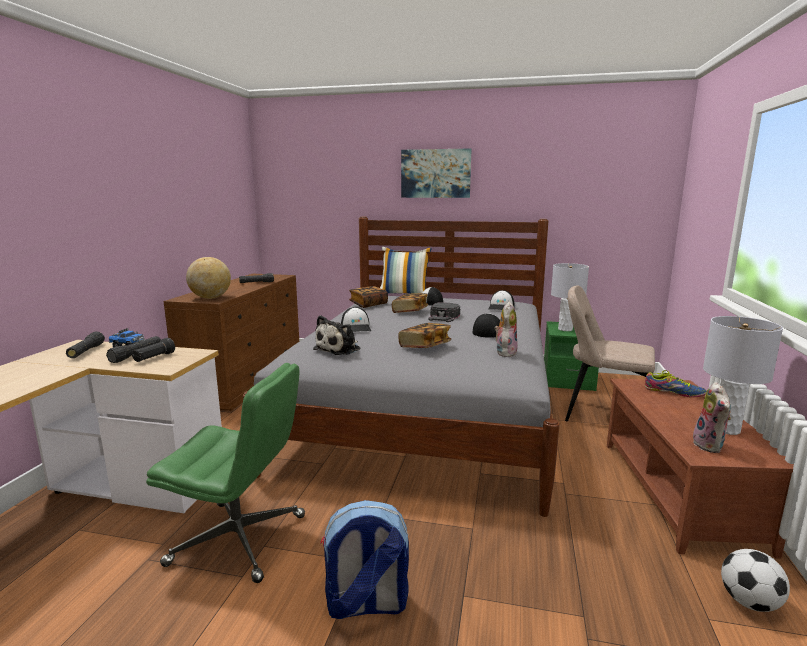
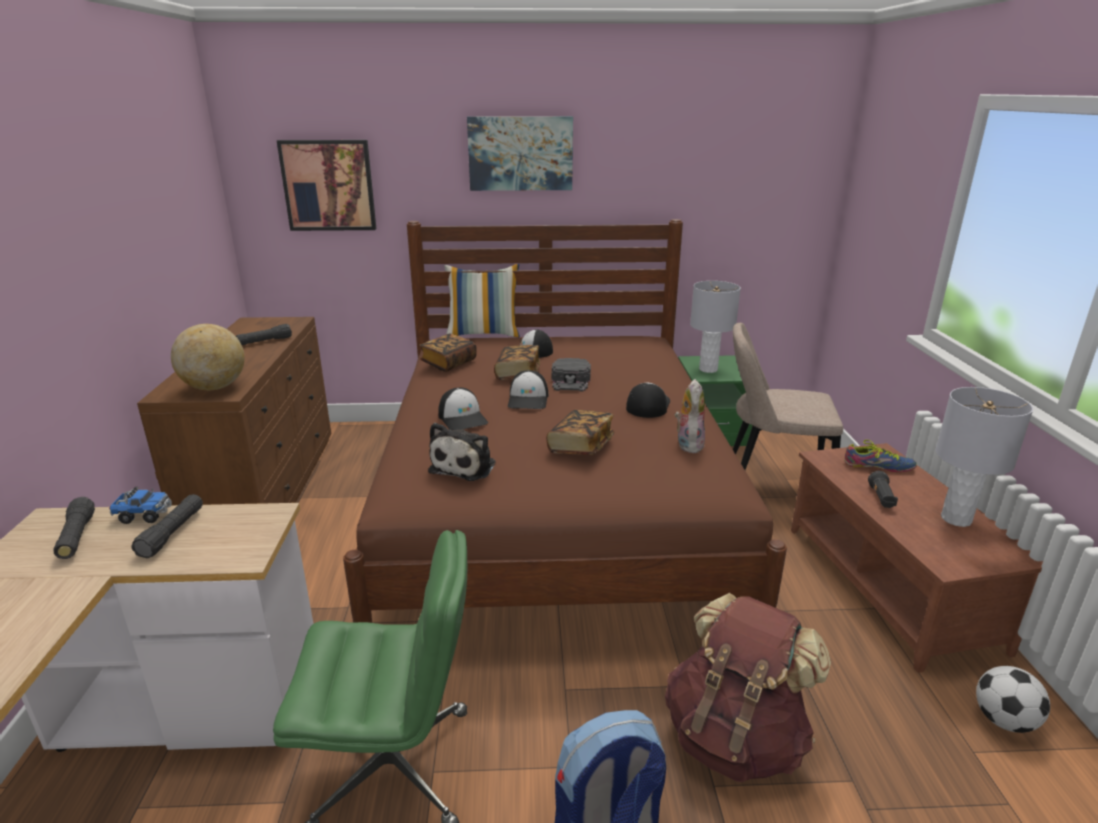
camera: 15 degrees left, 10 degrees up
(154, 358) = (207, 536): black flashlight -> black flashlight (881, 498)
(314, 194) = (328, 185): none -> picture
(426, 412) = (553, 510): grey bed -> brown bed
(495, 568) = (735, 738): none -> brown backpack
(501, 307) = (635, 353): cap -> cap (528, 399)
(710, 446) = (951, 548): plush toy -> none

